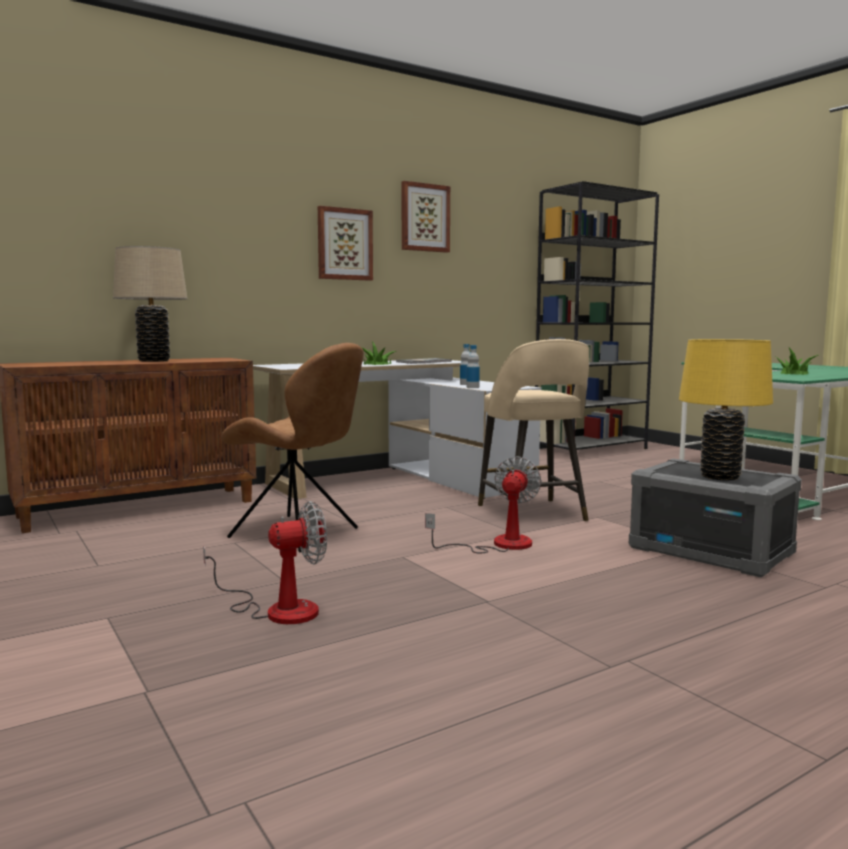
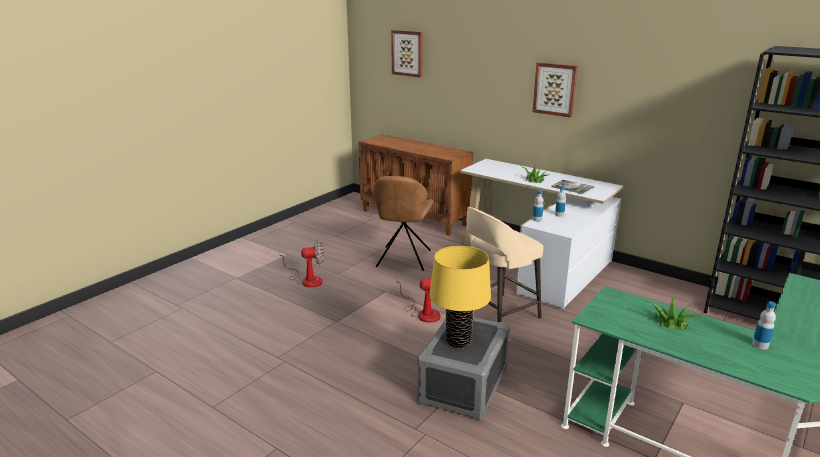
camera: 70 degrees right, 15 degrees up
(153, 360) = (425, 148): beige table lamp -> none
(278, 609) = (307, 280): fan -> fan turned 60 degrees counterclockwise
(424, 218) = (627, 71): picture -> picture (408, 53)
(826, 370) = (760, 345): none -> bottle

